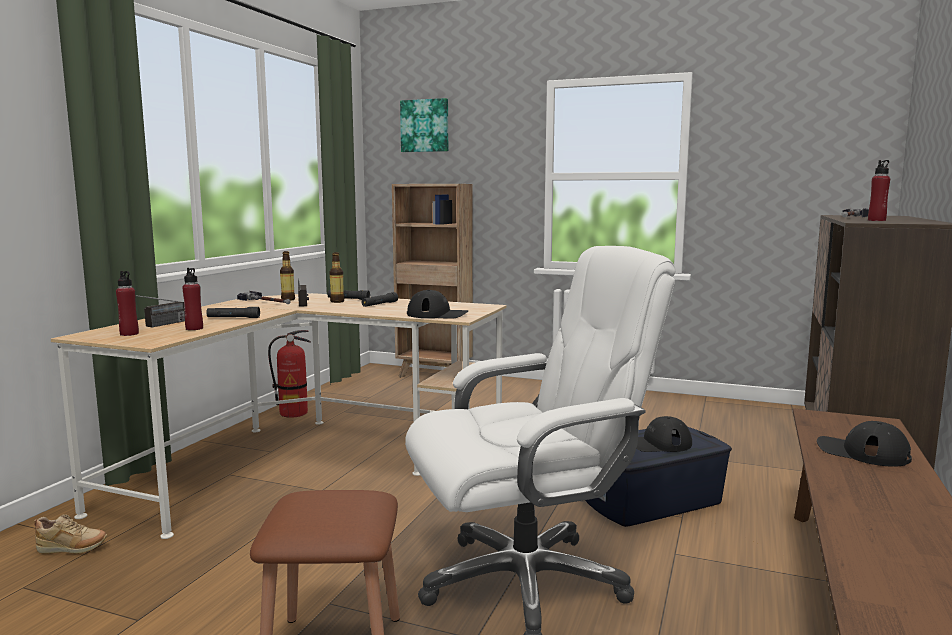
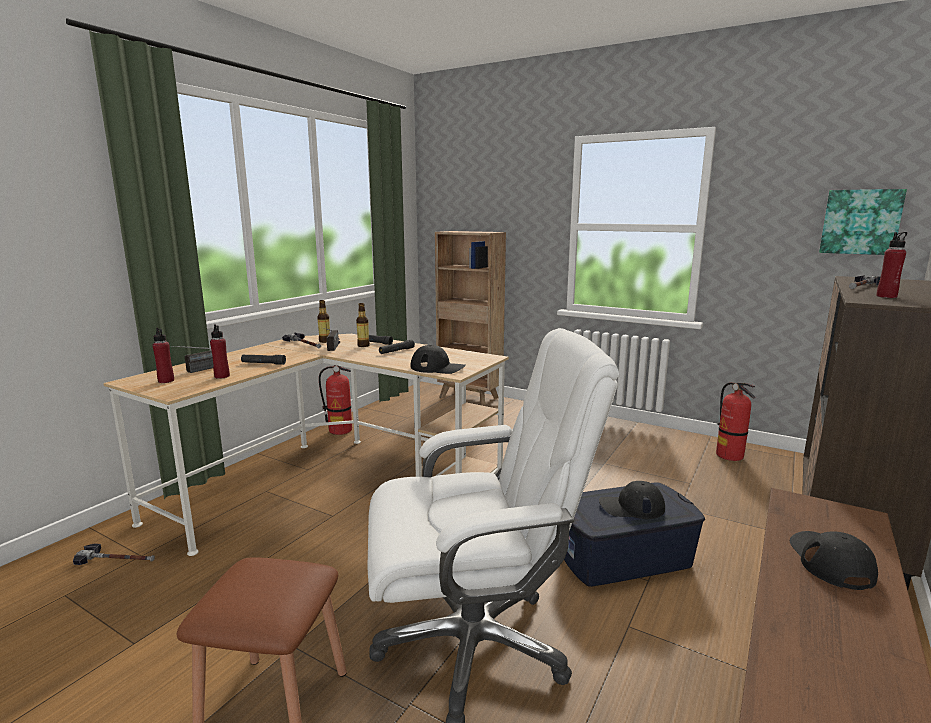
camera: 10 degrees right, 5 degrees up
(72, 550) = (116, 559): beige shoe -> hammer
(425, 126) = (467, 178): picture -> picture (860, 222)
(730, 411) = (730, 456): none -> fire extinguisher
(862, 452) = (830, 561): black cap -> black cap turned 45 degrees clockwise

